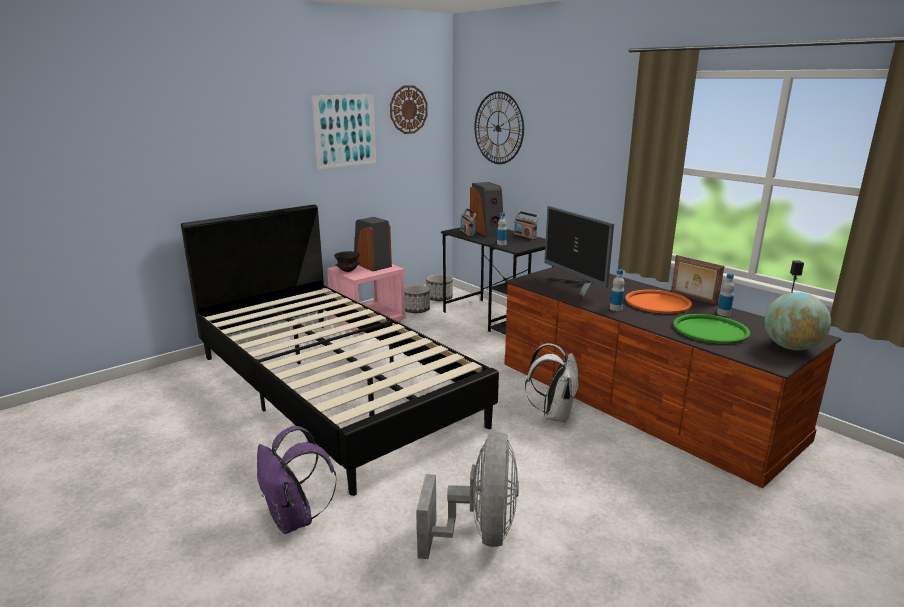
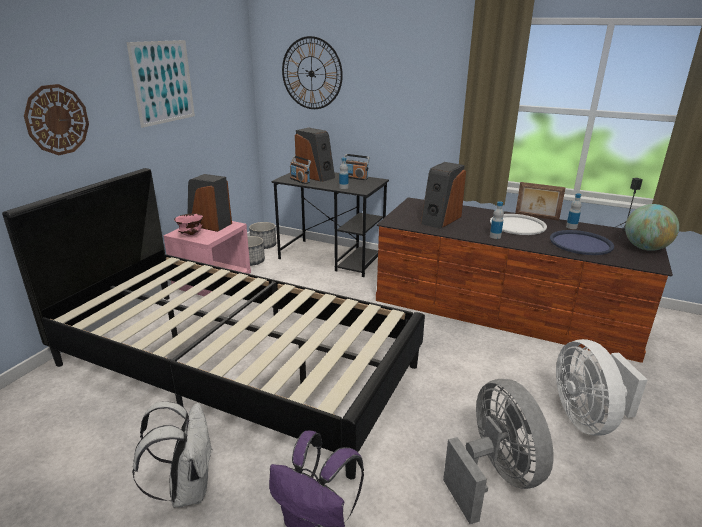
camera: 25 degrees left, 5 degrees up
(347, 271) = (190, 235): black bowl -> pink bowl
(408, 109) = (217, 56): wall clock -> wall clock (57, 120)
(554, 414) = (454, 339): white backpack -> white backpack (187, 488)
(575, 286) = (440, 220): monitor -> speaker
(631, 518) = (587, 418): none -> white fan
(657, 302) = (517, 225): orange tray -> white tray
(710, 330) = (580, 243): green tray -> blue tray

